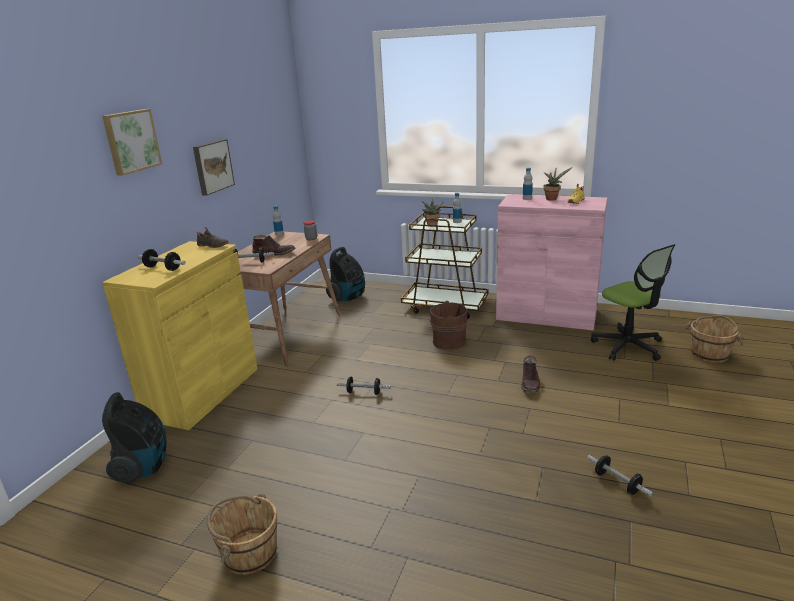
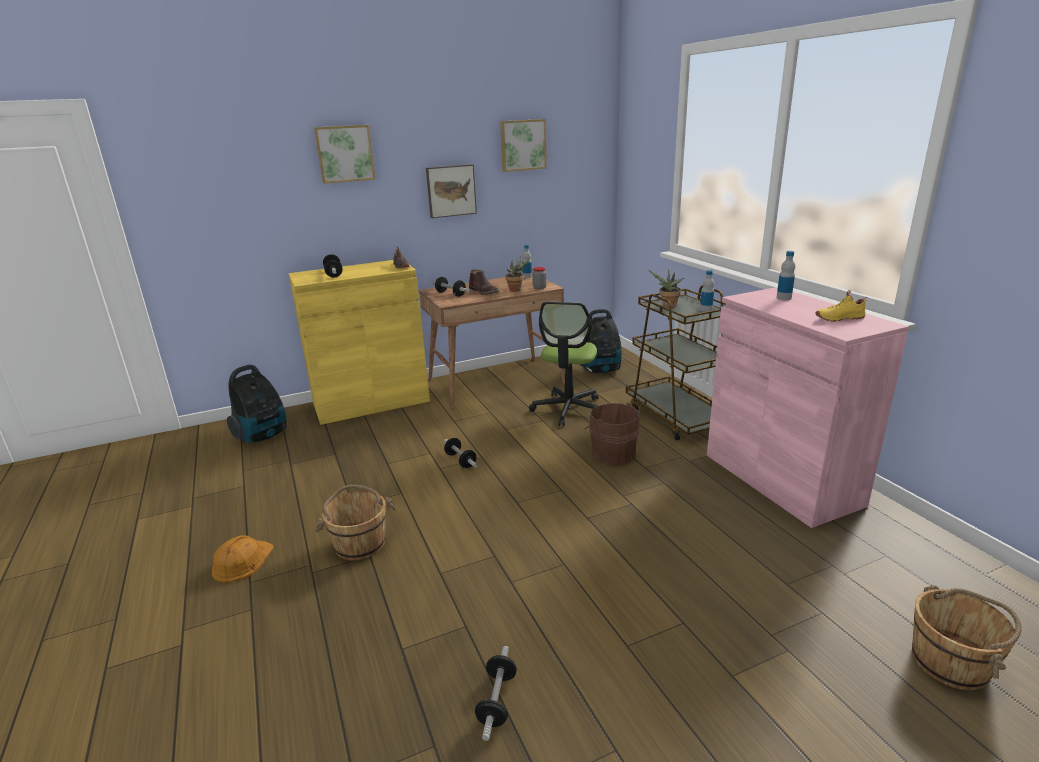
camera: 45 degrees right, 0 degrees up
(249, 553) = (203, 530): brown bucket -> brown bucket (360, 543)
(251, 117) = (522, 145): none -> picture
(335, 543) = (242, 561): none -> orange hard hat
(530, 383) = (613, 540): brown boot -> none
(552, 199) = (816, 307): potted plant -> potted plant (516, 290)
(628, 346) = (824, 573): office chair -> office chair (568, 409)

